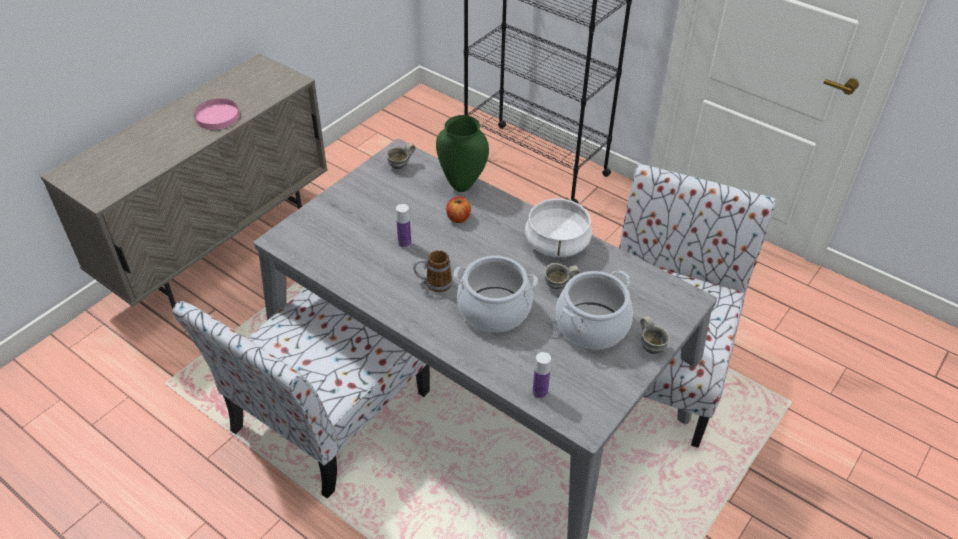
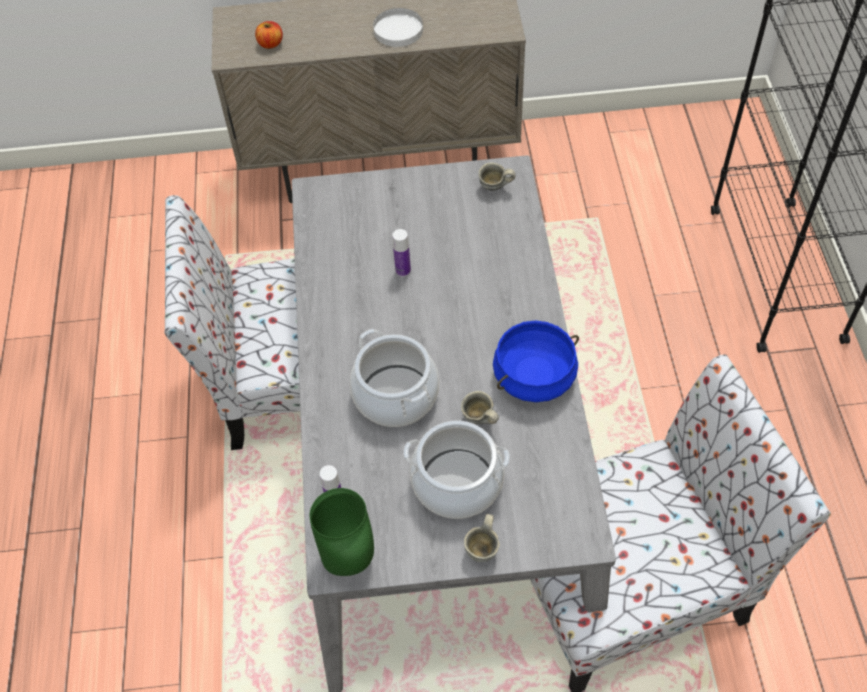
camera: 50 degrees right, 10 degrees up
(217, 116) = (398, 30): pink plate -> white plate
(433, 284) = (377, 329): mug -> none
(458, 218) = (479, 280): apple -> apple (270, 44)
(462, 186) = (523, 249): green vase -> green vase (347, 561)
(557, 244) = (534, 377): white cooking pot -> blue cooking pot

